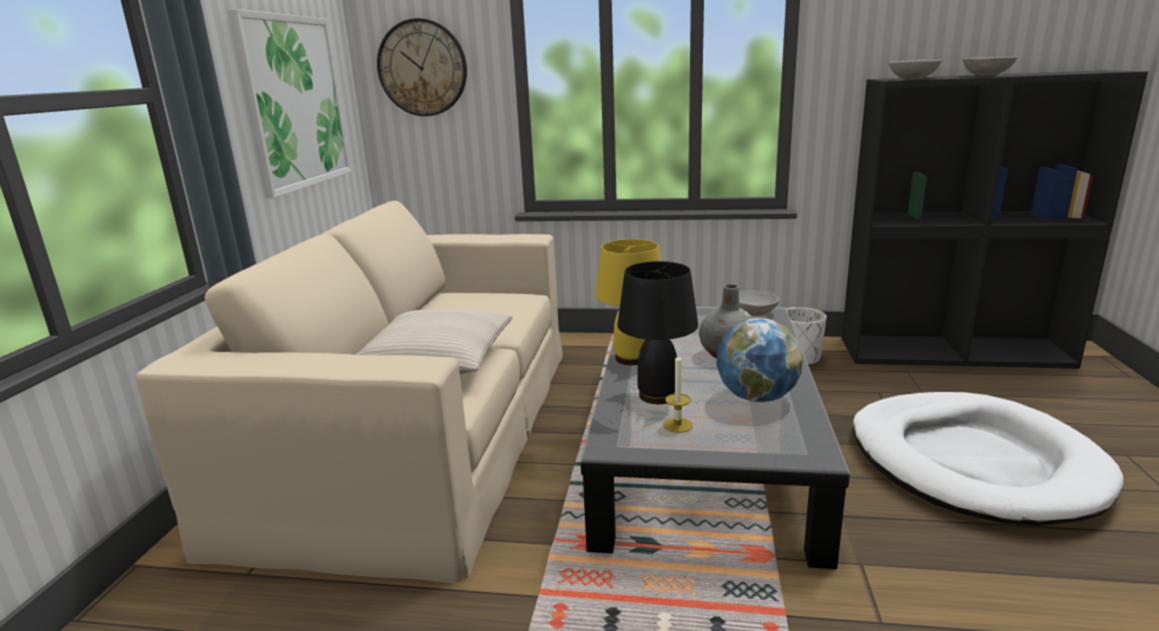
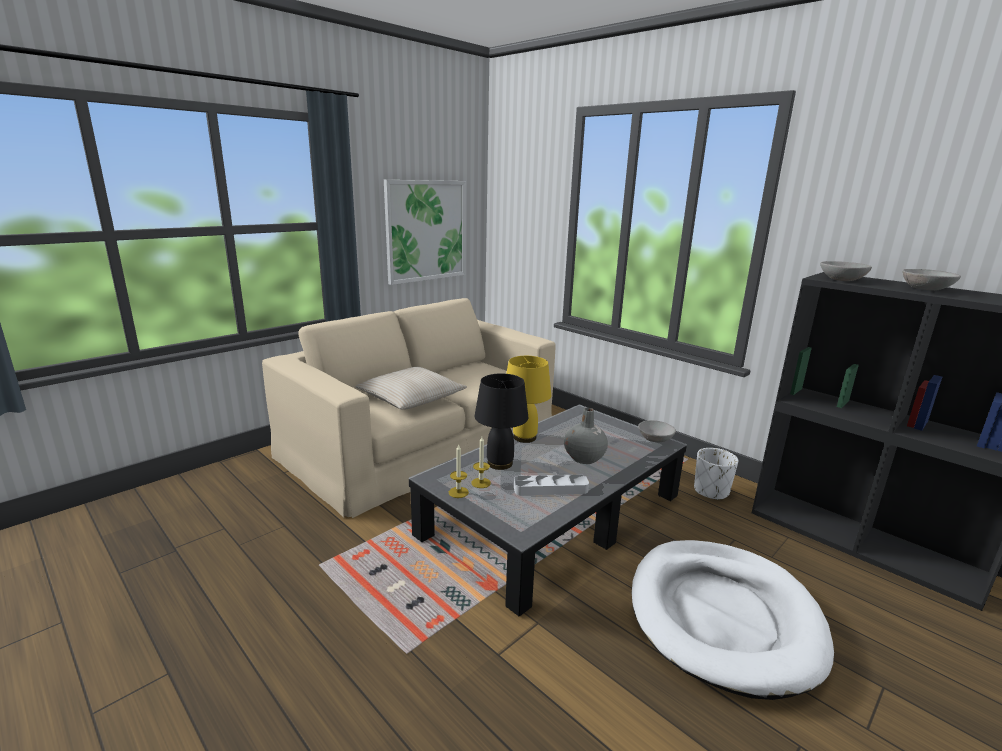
camera: 35 degrees right, 0 degrees up
(422, 68) = (520, 215): wall clock -> none
(673, 447) = (458, 492): none -> candle
(756, 398) = (550, 489): globe -> grey tray

